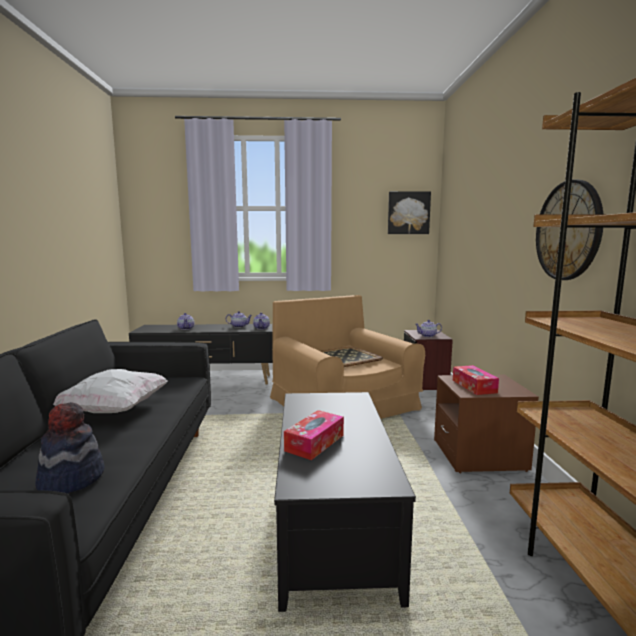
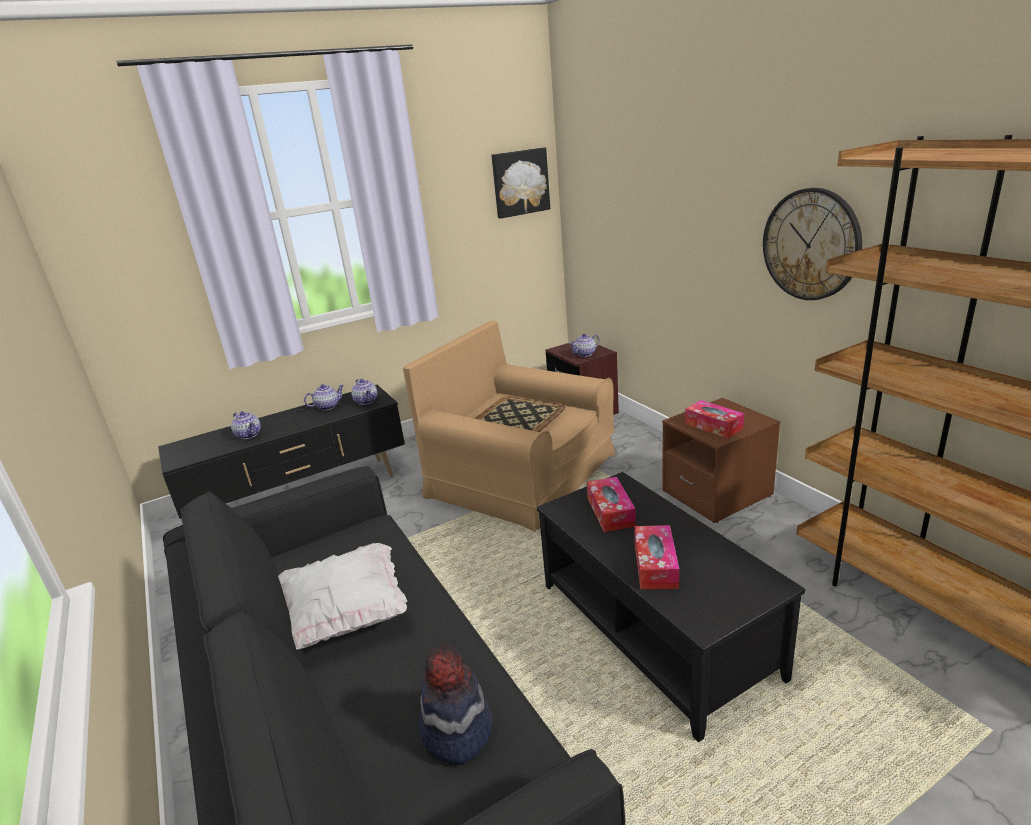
camera: 25 degrees left, 15 degrees up
(328, 408) = (610, 512): none -> tissue box

